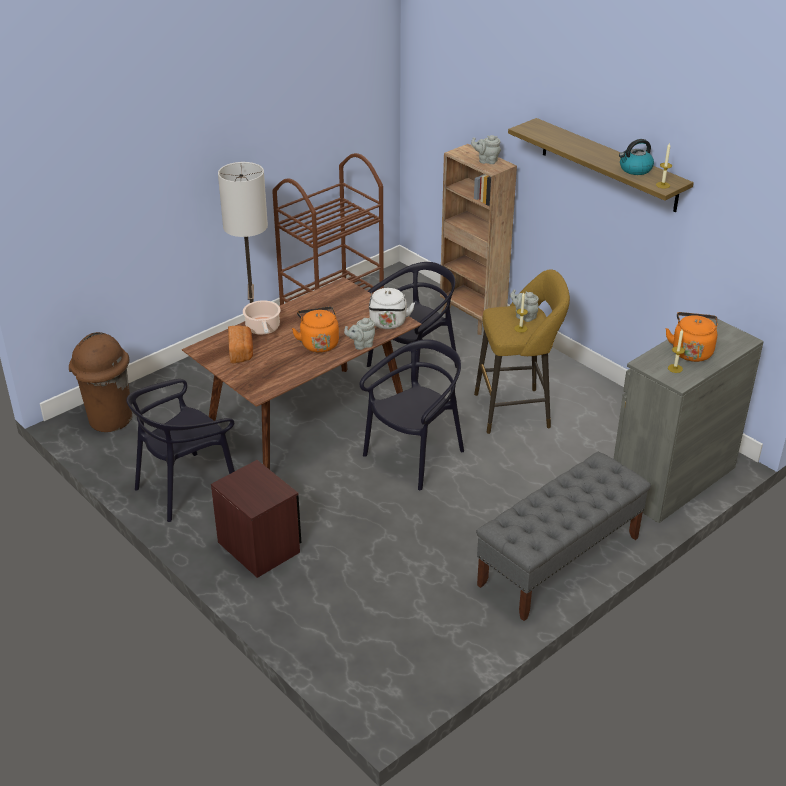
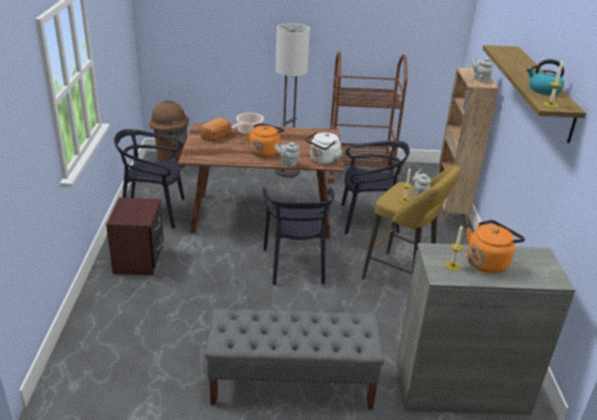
camera: 40 degrees right, 5 degrees down
(415, 456) = (296, 265): black chair -> black chair turned 90 degrees clockwise

